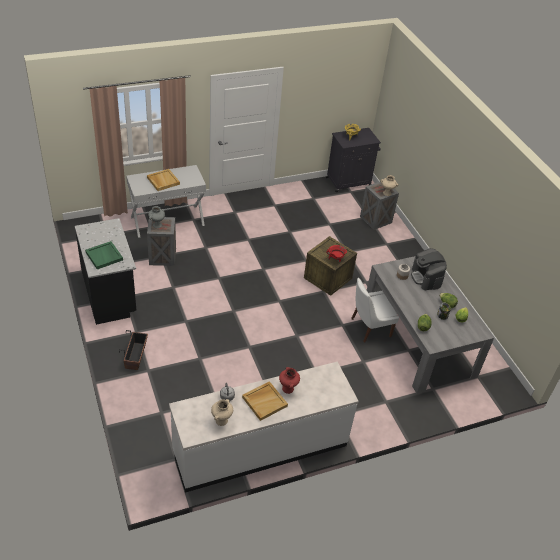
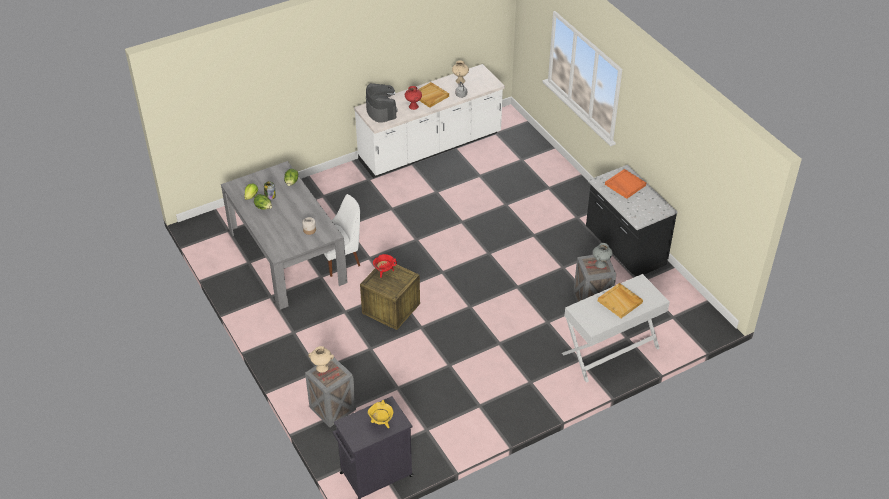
camera: 175 degrees right, 0 degrees up
(104, 256) = (624, 185): green tray -> orange tray
(136, 356) = (566, 197): planter -> none
(426, 277) = (282, 232): coffee machine -> coffee machine (381, 111)

